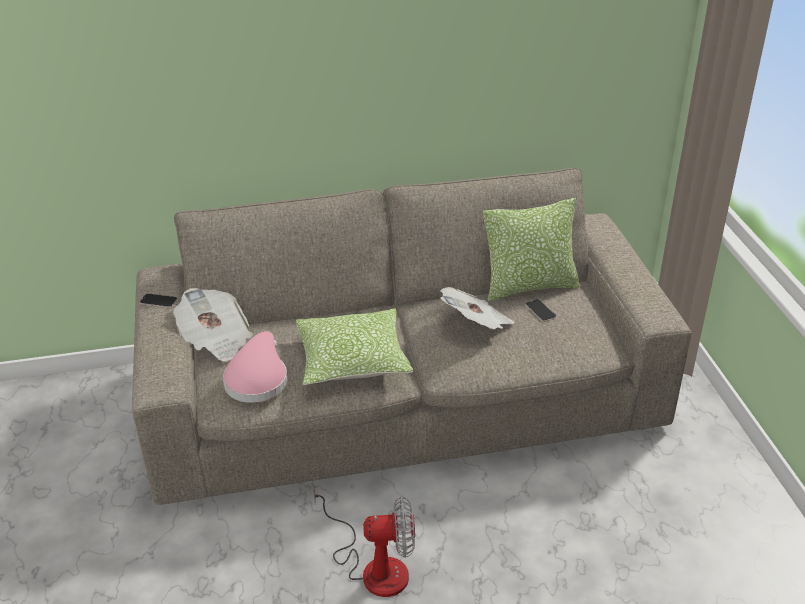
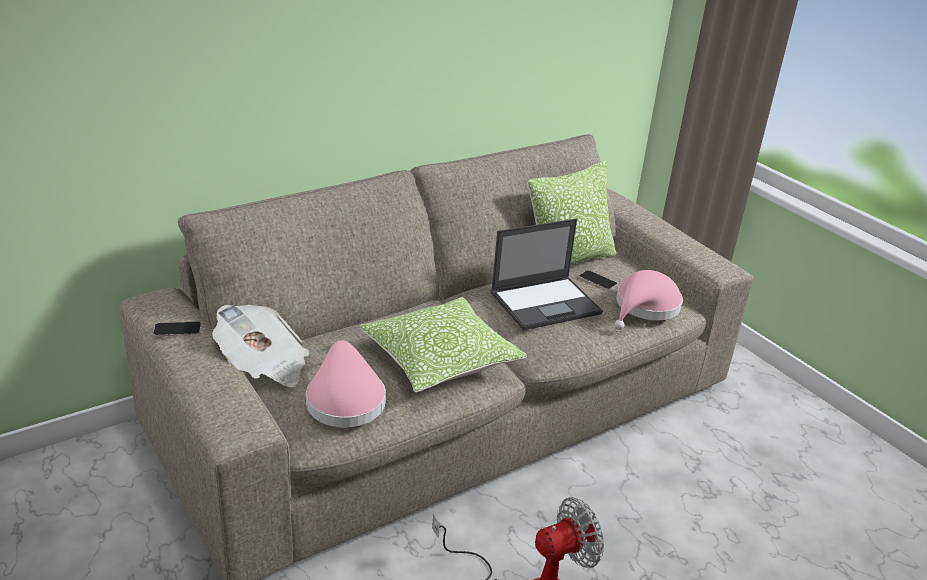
camera: 25 degrees left, 5 degrees down
(476, 325) = (546, 303): newspaper -> laptop
(565, 344) = (645, 308): none -> pink hat

